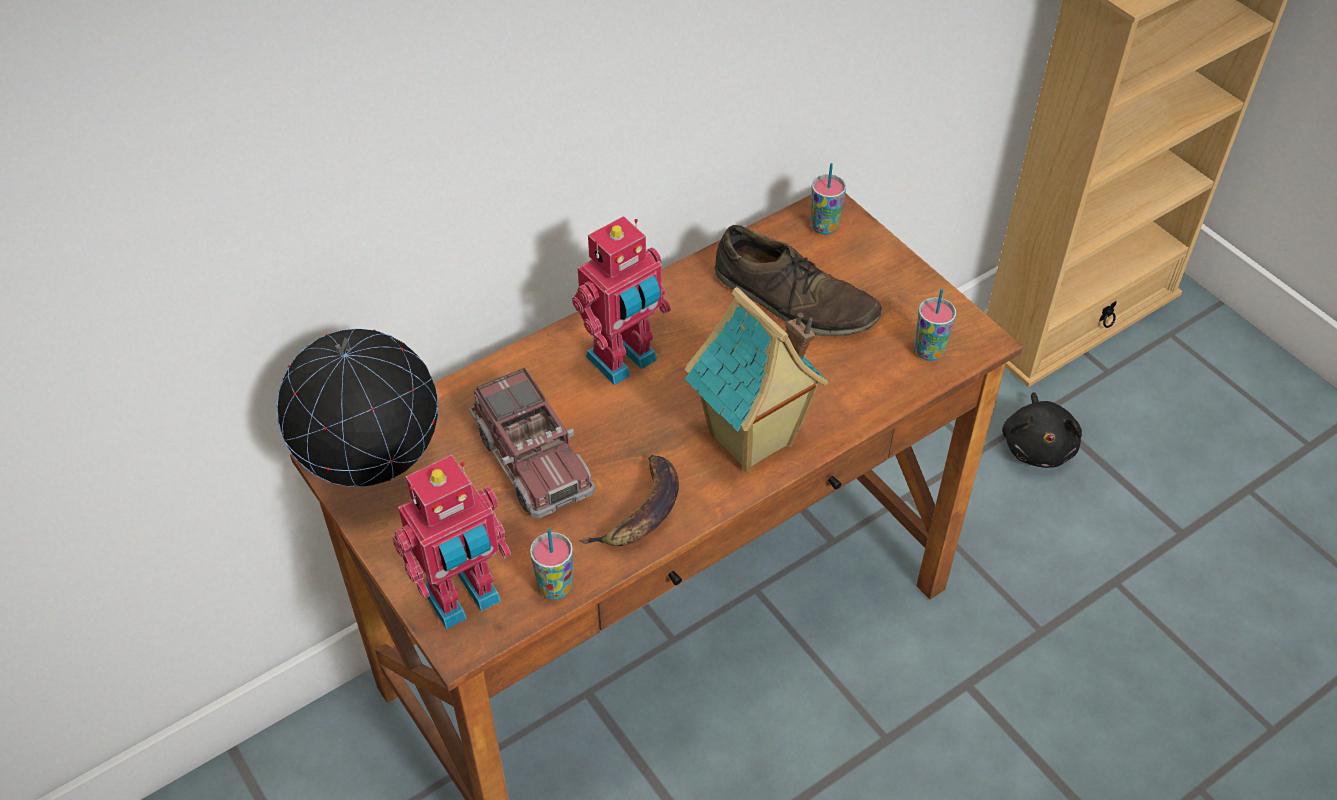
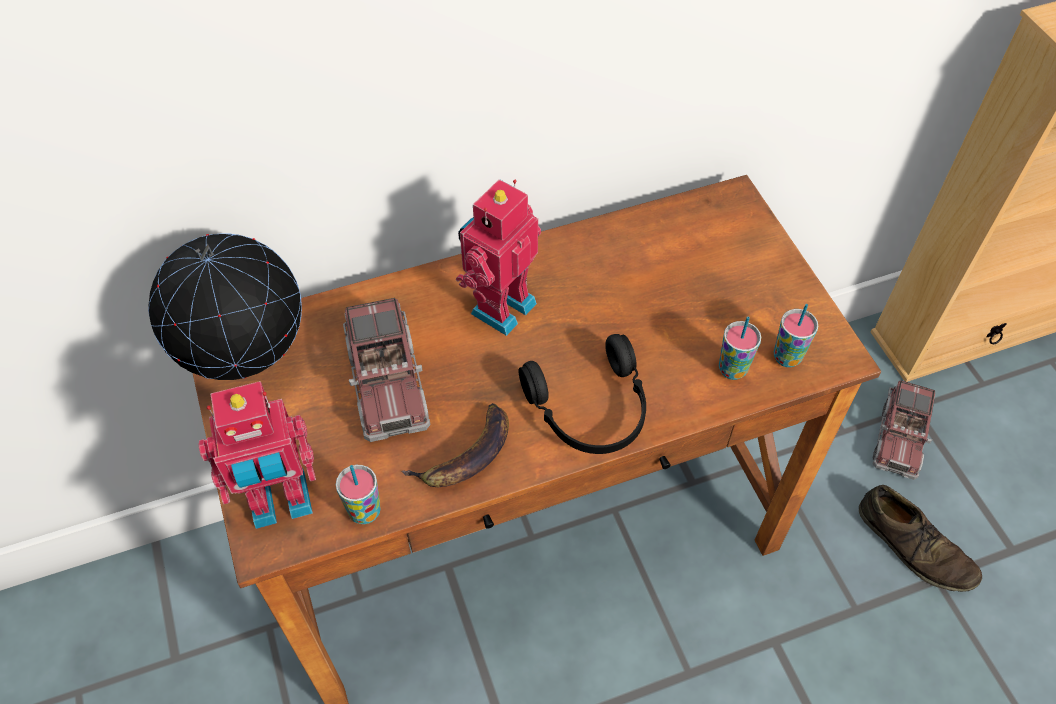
camera: 15 degrees right, 5 degrees up
(624, 361) = (500, 306): toy robot -> toy robot turned 150 degrees clockwise
(752, 441) = (591, 410): toy house -> black headphones
(794, 299) = (675, 279): brown shoe -> brown shoe (914, 546)
(824, 227) = (724, 215): cup -> cup (732, 369)
(1038, 446) = (899, 437): black plush toy -> toy truck

